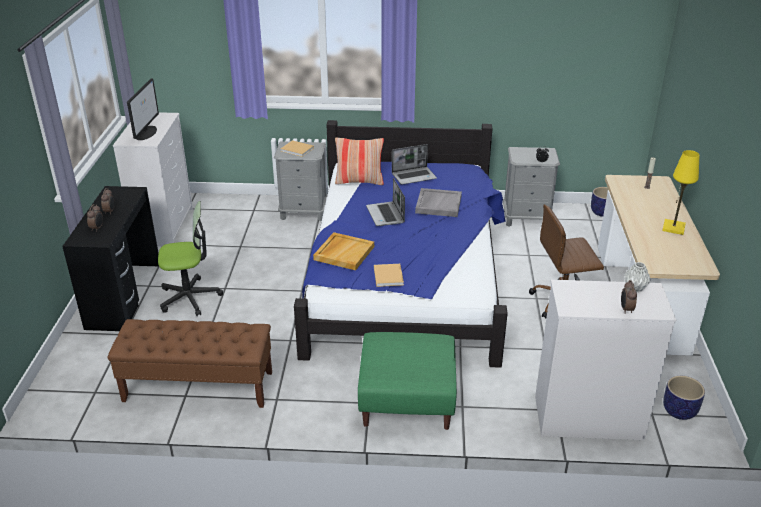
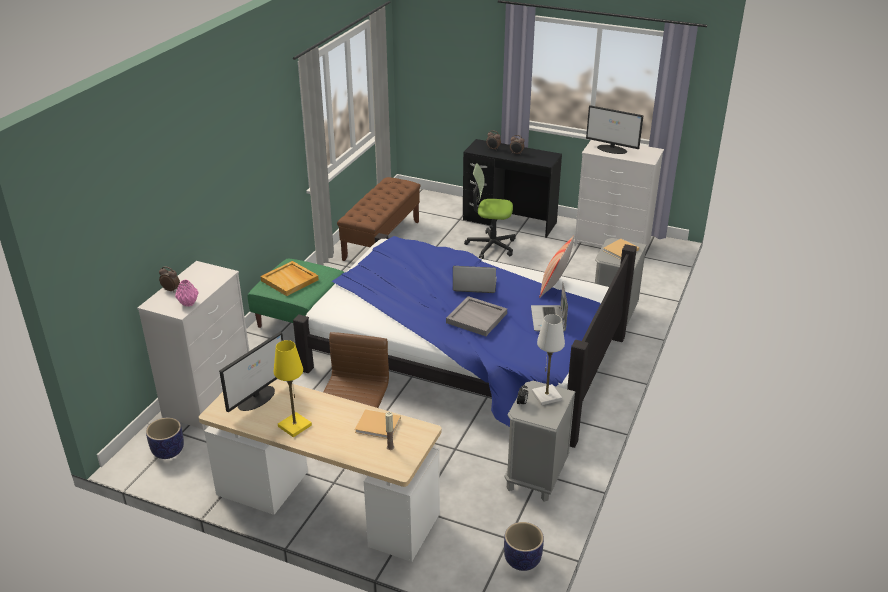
camera: 110 degrees right, 0 degrees up
(190, 297) = (491, 246): office chair -> office chair turned 90 degrees clockwise
(344, 253) = (423, 254): beige tray -> beige tray (290, 280)
(388, 275) = (375, 267): beige book -> beige book (379, 426)
(524, 154) = (546, 396): none -> white table lamp
(635, 288) = (188, 303): grey vase -> pink vase
(666, 254) = (257, 398): none -> monitor

